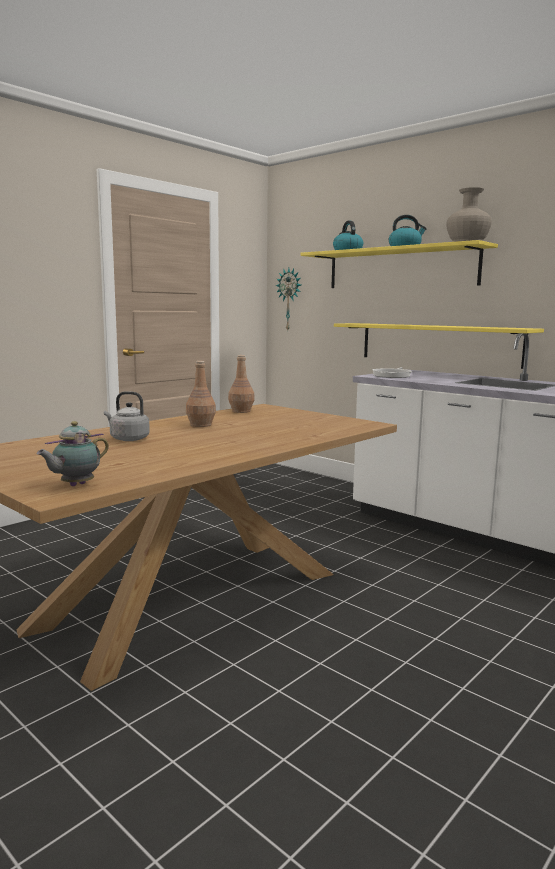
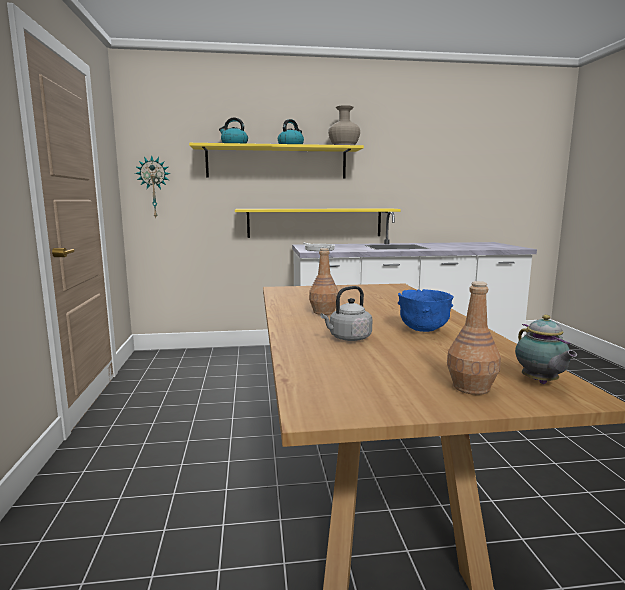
camera: 50 degrees left, 0 degrees up
(191, 449) = (423, 330): none -> blue bowl
(241, 411) = (285, 295): brown bottle -> brown bottle (471, 387)

